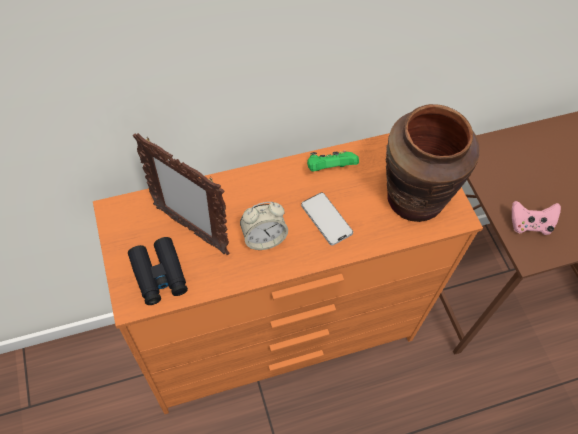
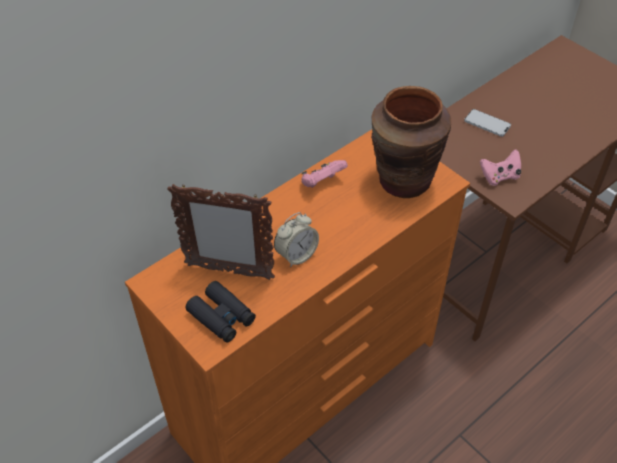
camera: 20 degrees left, 10 degrees down
(326, 219) = (341, 221): phone -> phone (487, 123)
(329, 169) = (322, 183): green game controller -> pink game controller

